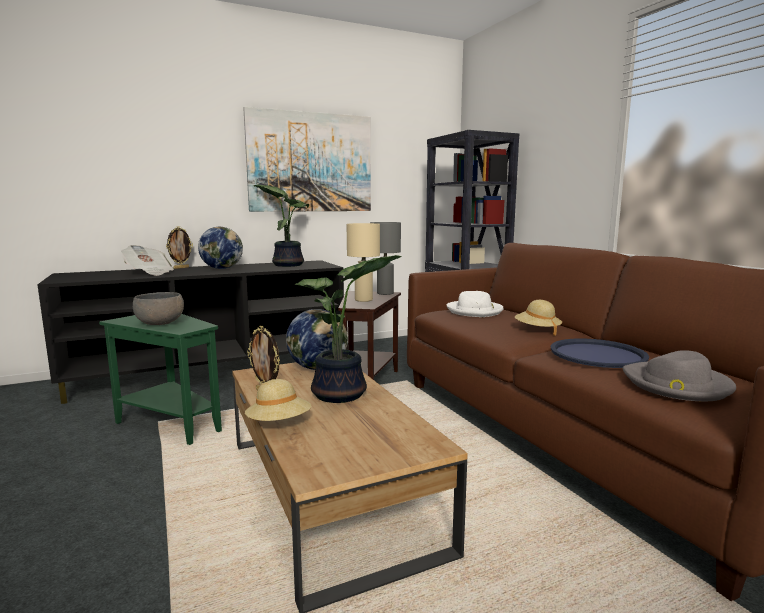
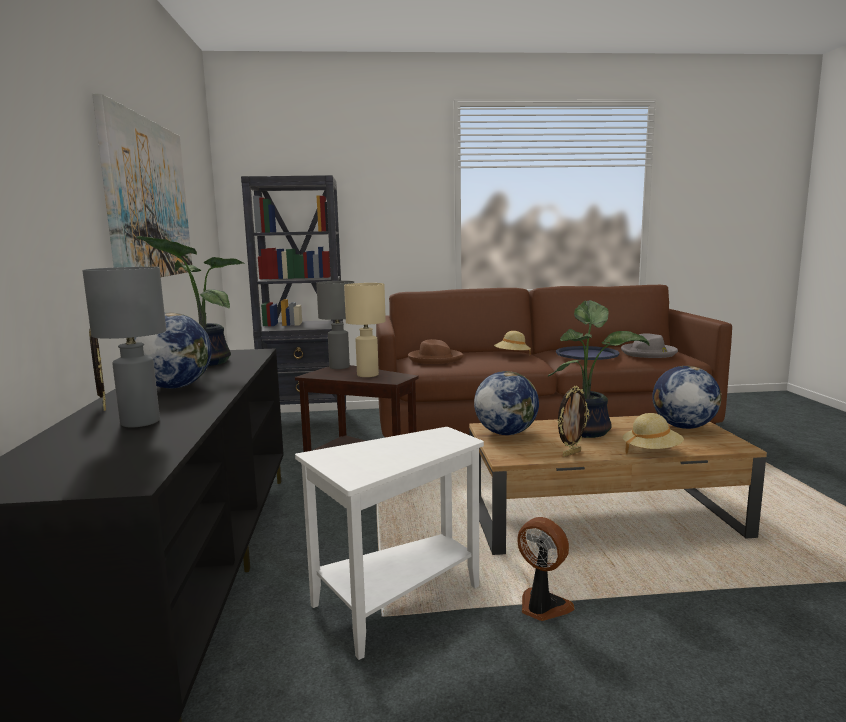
camera: 70 degrees left, 0 degrees up
(149, 273) = (141, 422): newspaper -> grey table lamp
(157, 471) = (542, 607): none -> fan
(160, 323) = (407, 452): grey bowl -> none
(171, 423) = (394, 605): green side table -> white side table
(385, 442) = (683, 427): none -> globe
(475, 311) = (435, 359): white hat -> brown hat

